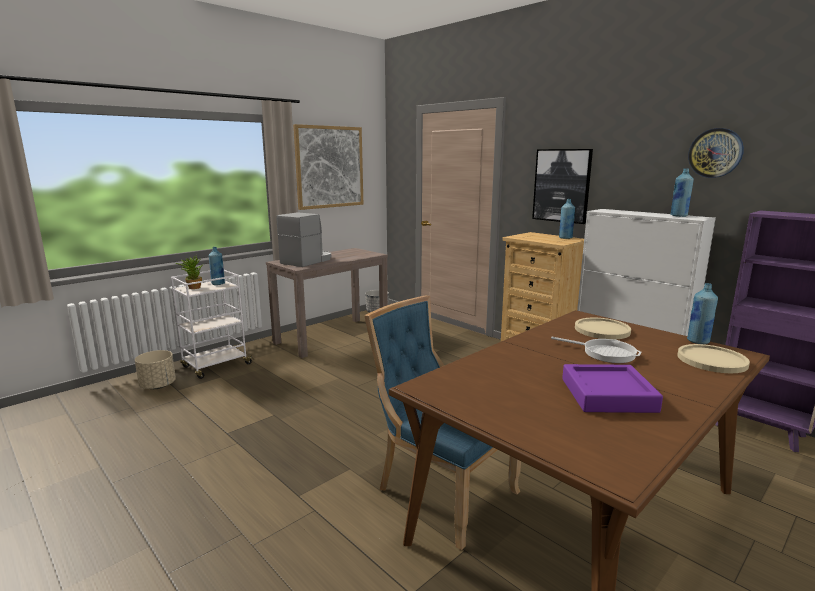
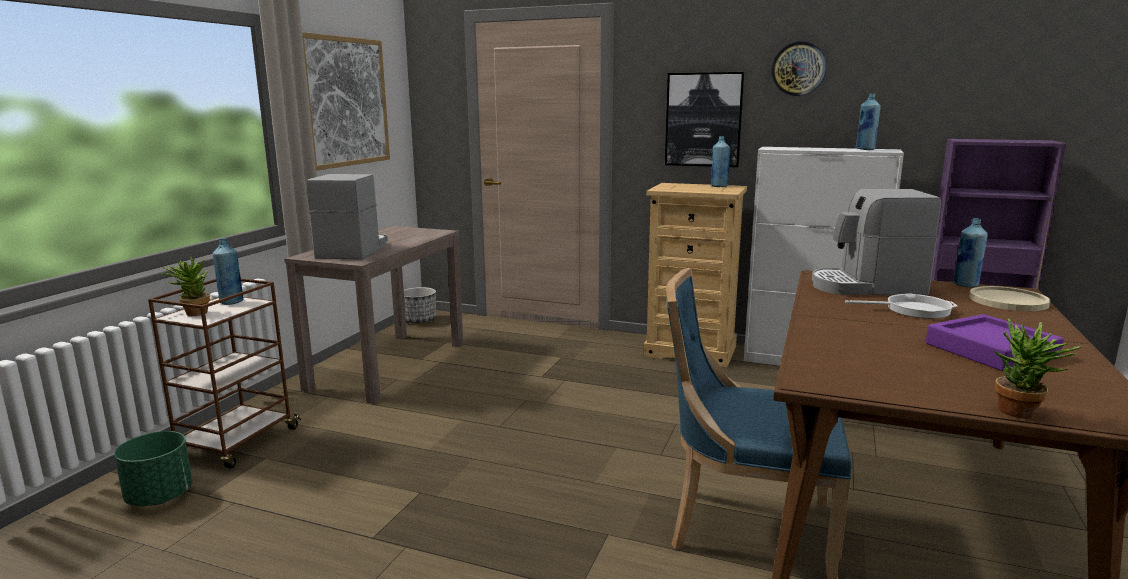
camera: 25 degrees left, 0 degrees up
(158, 386) = (160, 497): beige planter -> green planter
(216, 366) = (237, 443): white cart -> brown cart
(532, 445) = (1022, 414): none -> potted plant
(602, 330) = (867, 287): beige plate -> coffee machine
(715, 153) = (895, 75): wall clock -> wall clock (798, 69)

